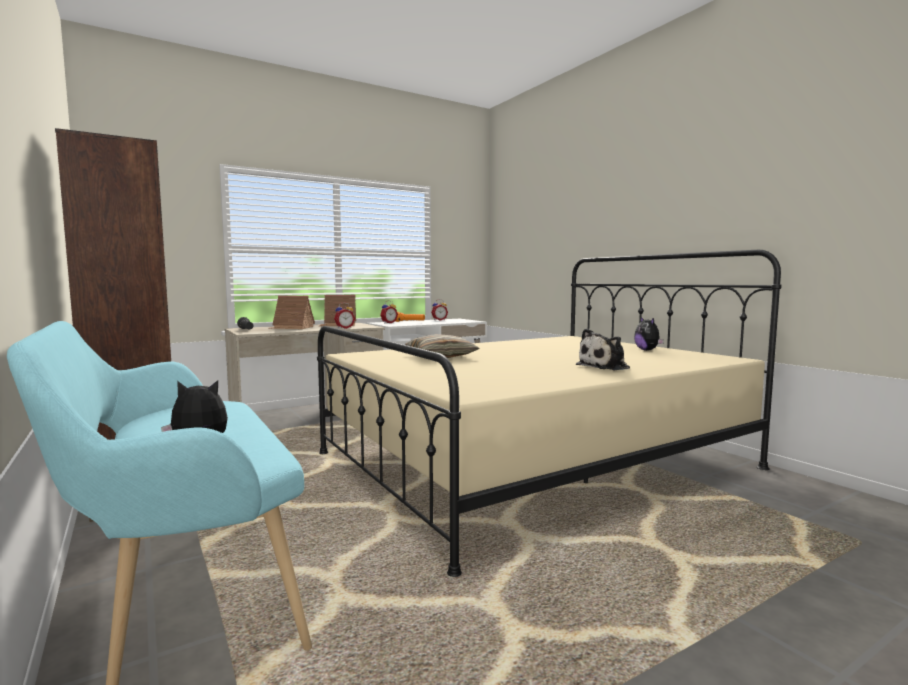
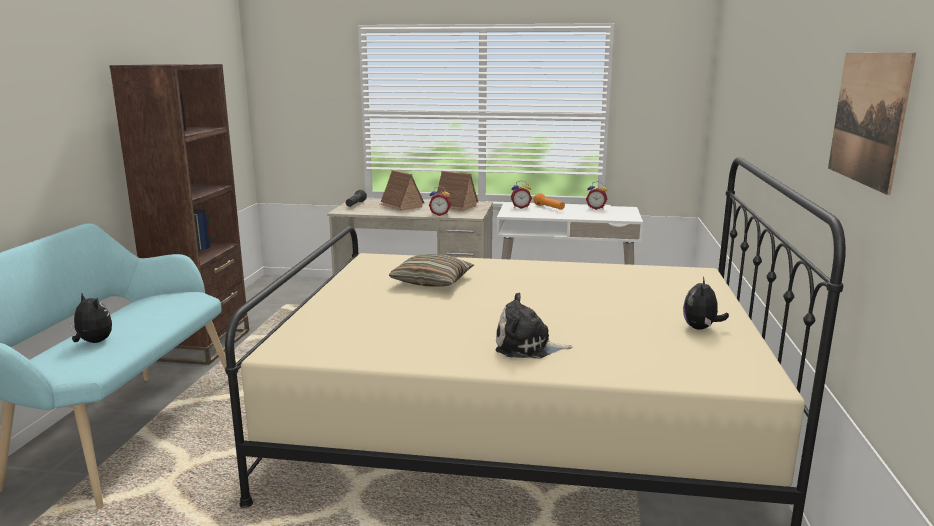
camera: 40 degrees right, 10 degrees up
(758, 196) = (867, 118): none -> picture

